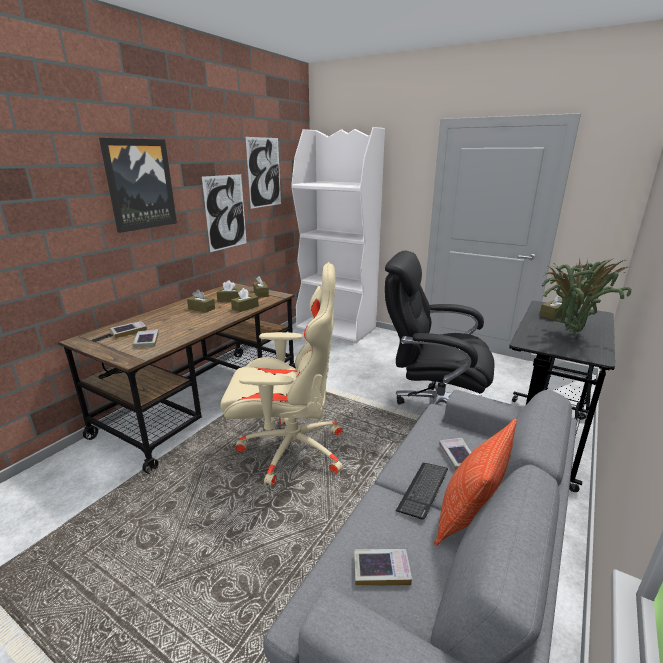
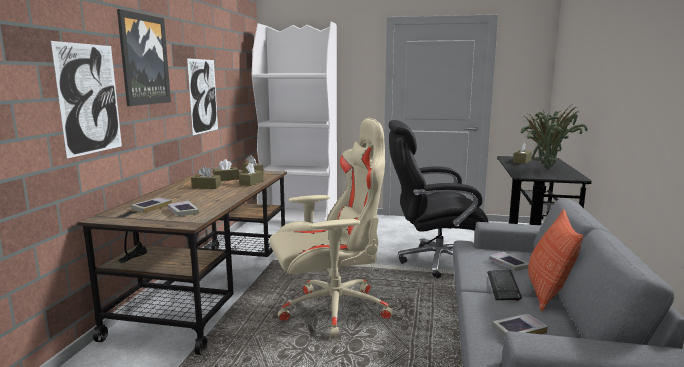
camera: 20 degrees left, 10 degrees down
(264, 172) = (229, 61): picture -> picture (89, 99)

